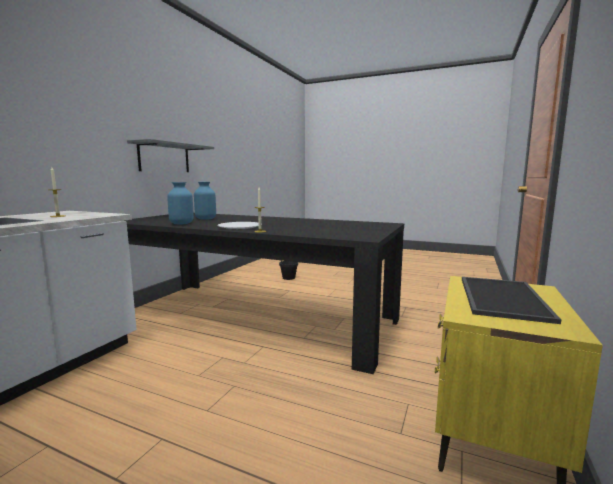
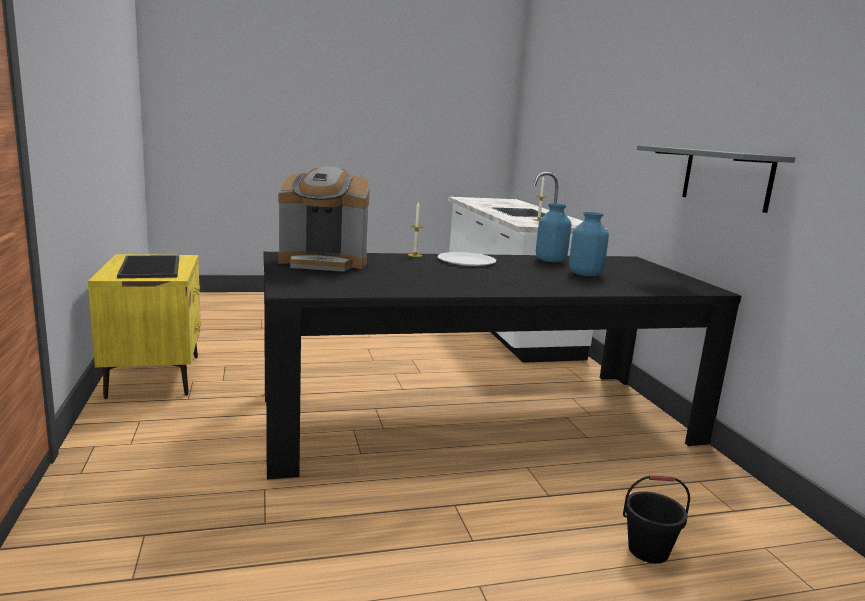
camera: 140 degrees right, 5 degrees up
(344, 232) = (324, 263): none -> coffee machine

